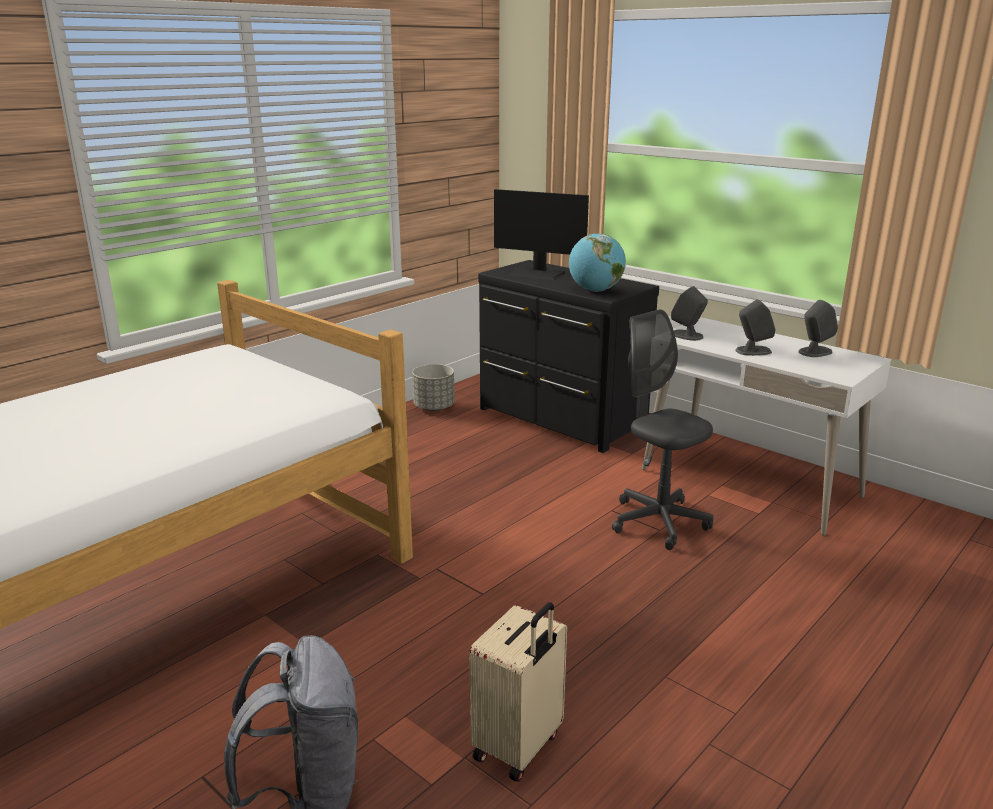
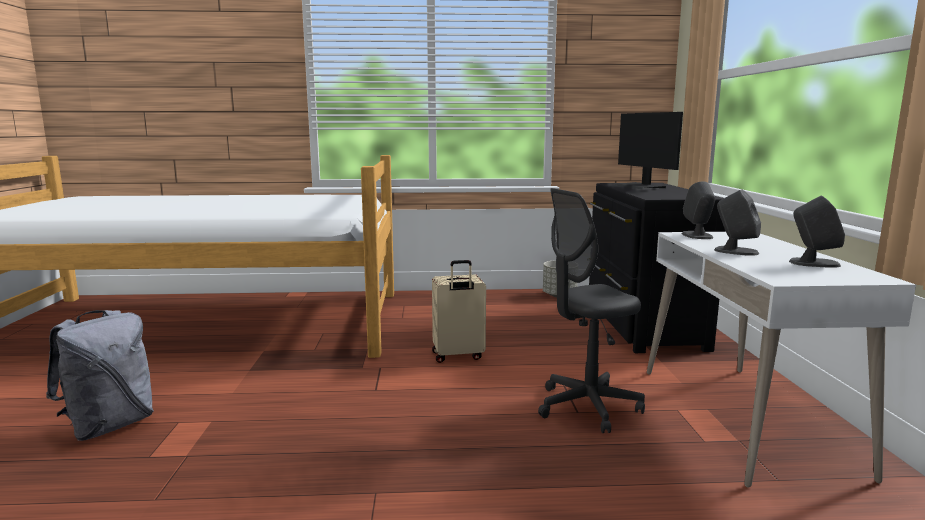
camera: 45 degrees right, 10 degrees down
(519, 747) = (216, 469): beige suitcase -> beige suitcase (458, 356)
(595, 291) = (655, 195): globe -> none
(658, 522) = (587, 407): grey office chair -> grey office chair turned 120 degrees counterclockwise

